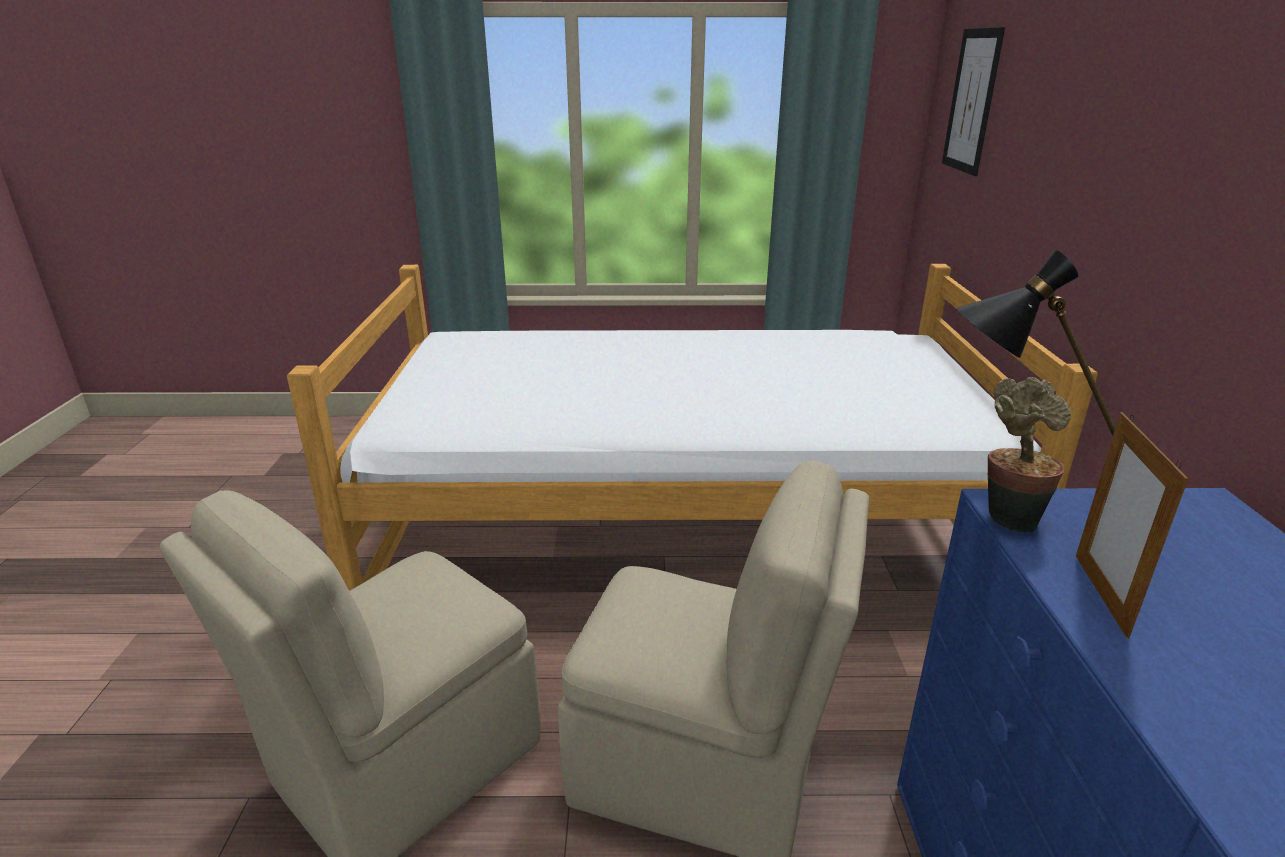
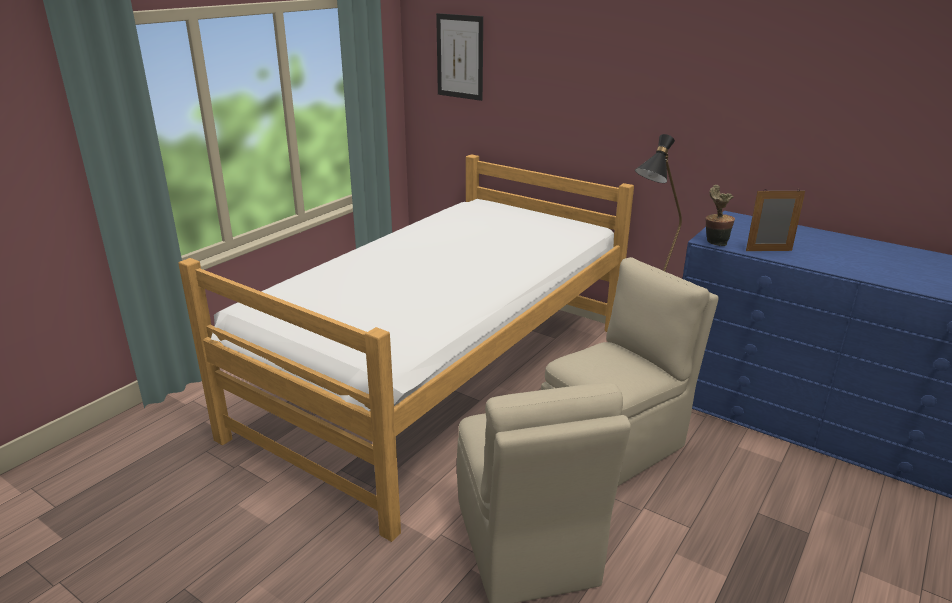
camera: 55 degrees left, 0 degrees up
(1100, 594) = (768, 250): picture frame -> picture frame turned 135 degrees clockwise

